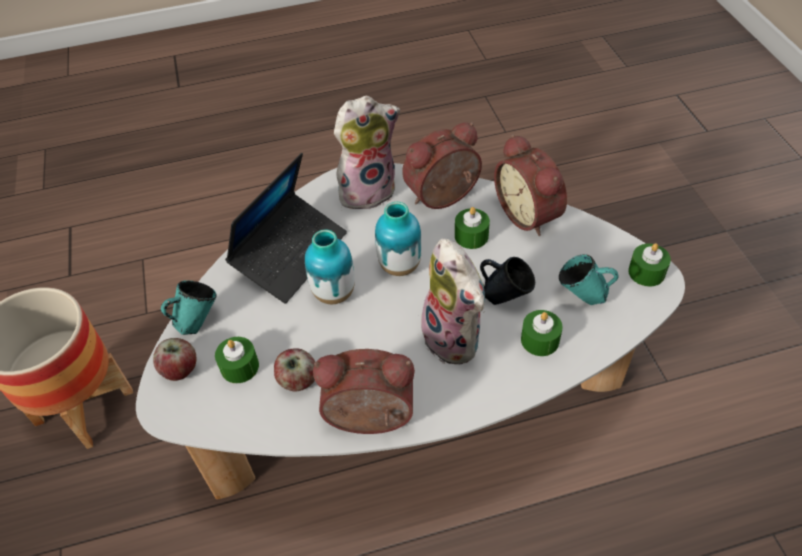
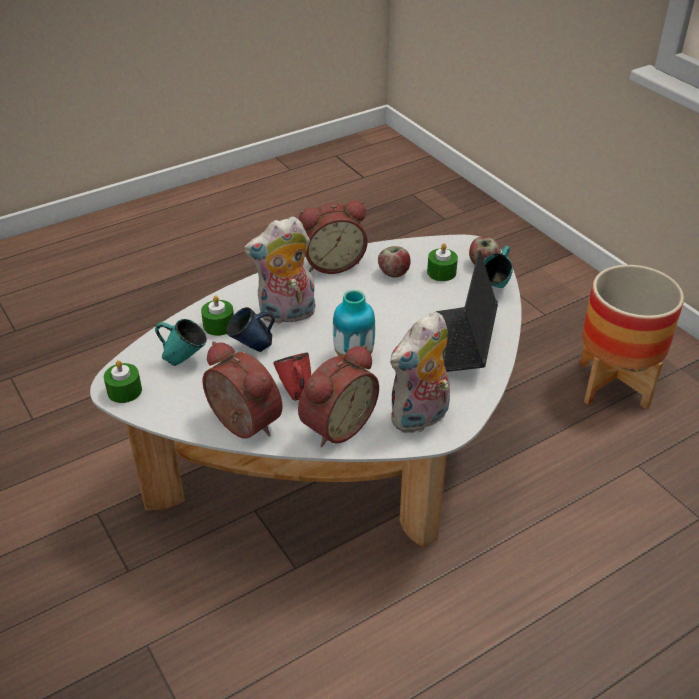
camera: 160 degrees right, 10 degrees down
(334, 293) = (400, 326): vase -> none
(456, 338) = (286, 315): plush toy -> plush toy turned 60 degrees counterclockwise
(471, 236) = (296, 393): green candle -> red mug

